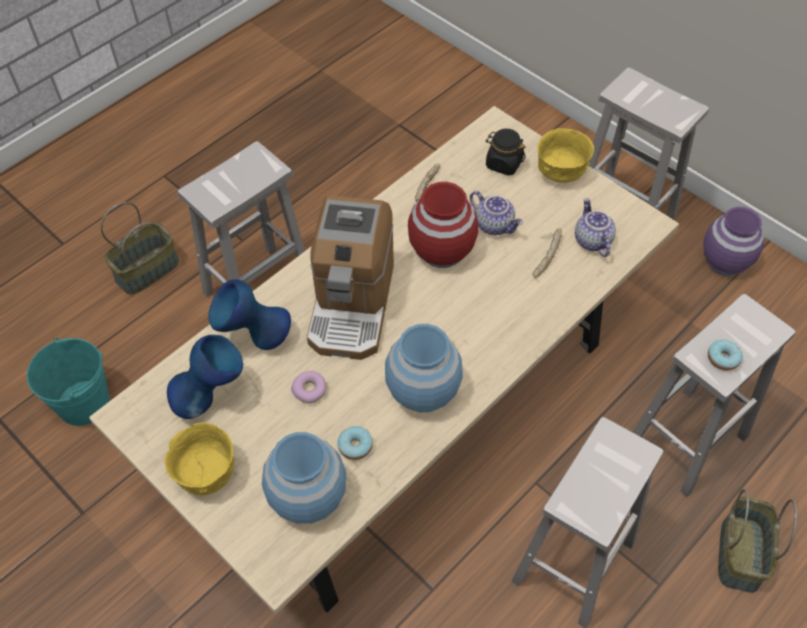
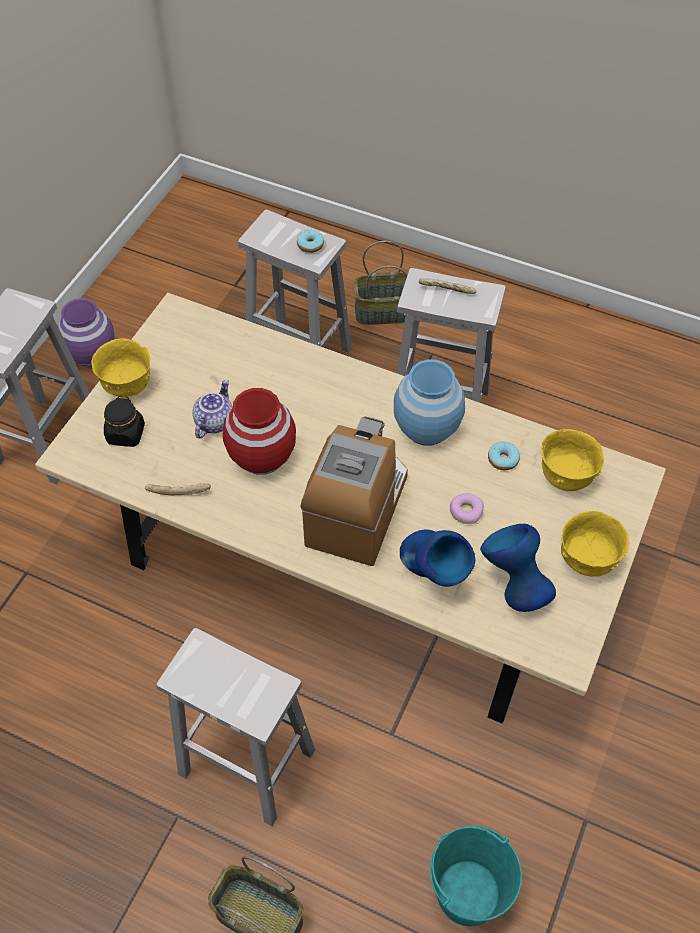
camera: 110 degrees left, 0 degrees up
(308, 497) = (565, 477): blue vase -> yellow bowl
(352, 304) = (357, 510): coffee machine -> coffee machine turned 60 degrees counterclockwise
(546, 257) = (241, 375): bread -> bread (447, 291)
(591, 241) = (210, 347): teapot -> none

